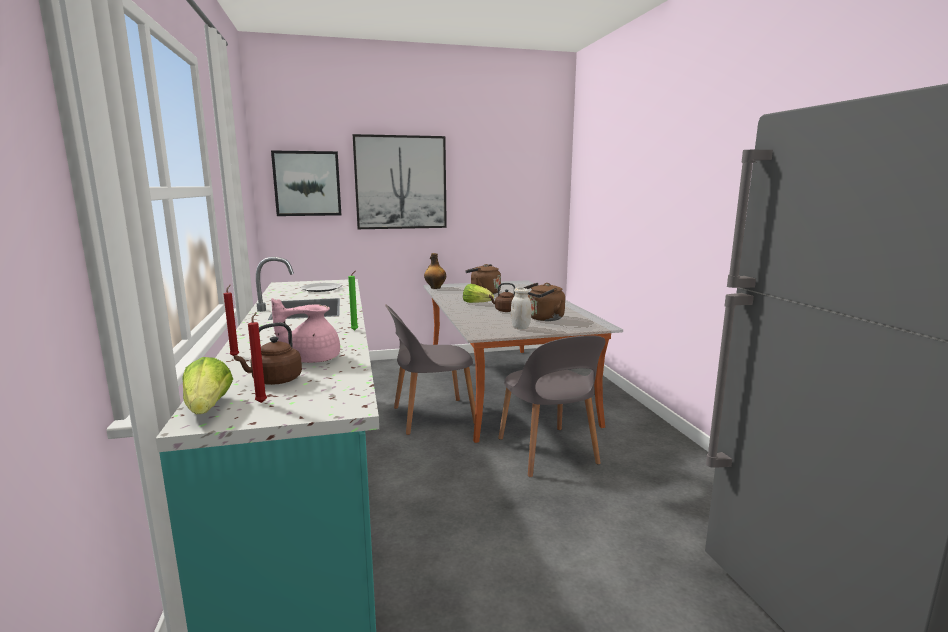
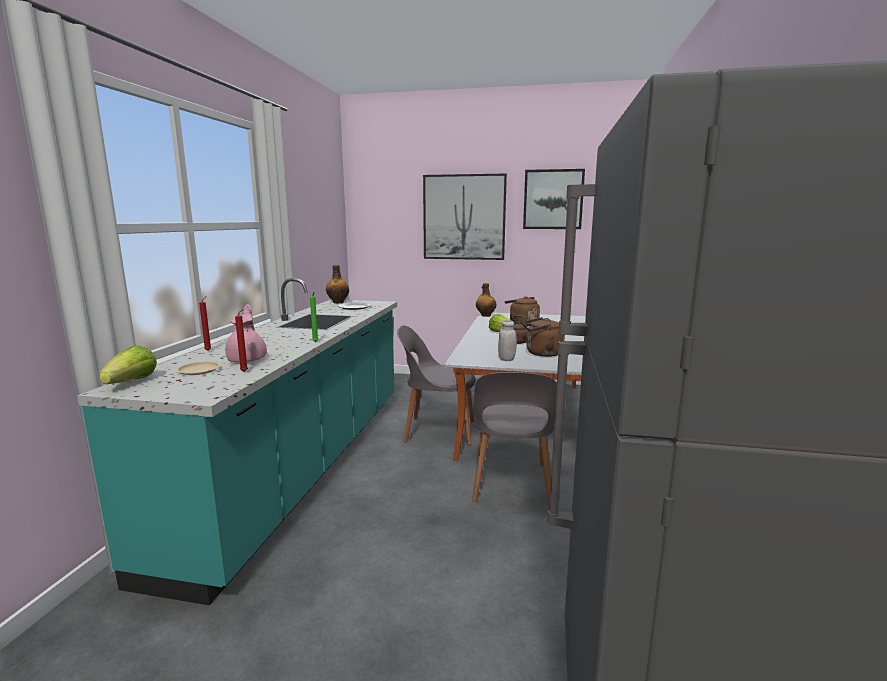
camera: 25 degrees right, 0 degrees up
(262, 402) = (166, 383): red candle -> red candle (245, 371)
(274, 381) = (198, 371): brown kettle -> beige plate
(289, 285) = (338, 302): none -> bottle
(307, 183) = (385, 218): picture -> picture (553, 199)
(312, 359) = (248, 359): pink teapot -> pink teapot turned 75 degrees clockwise

